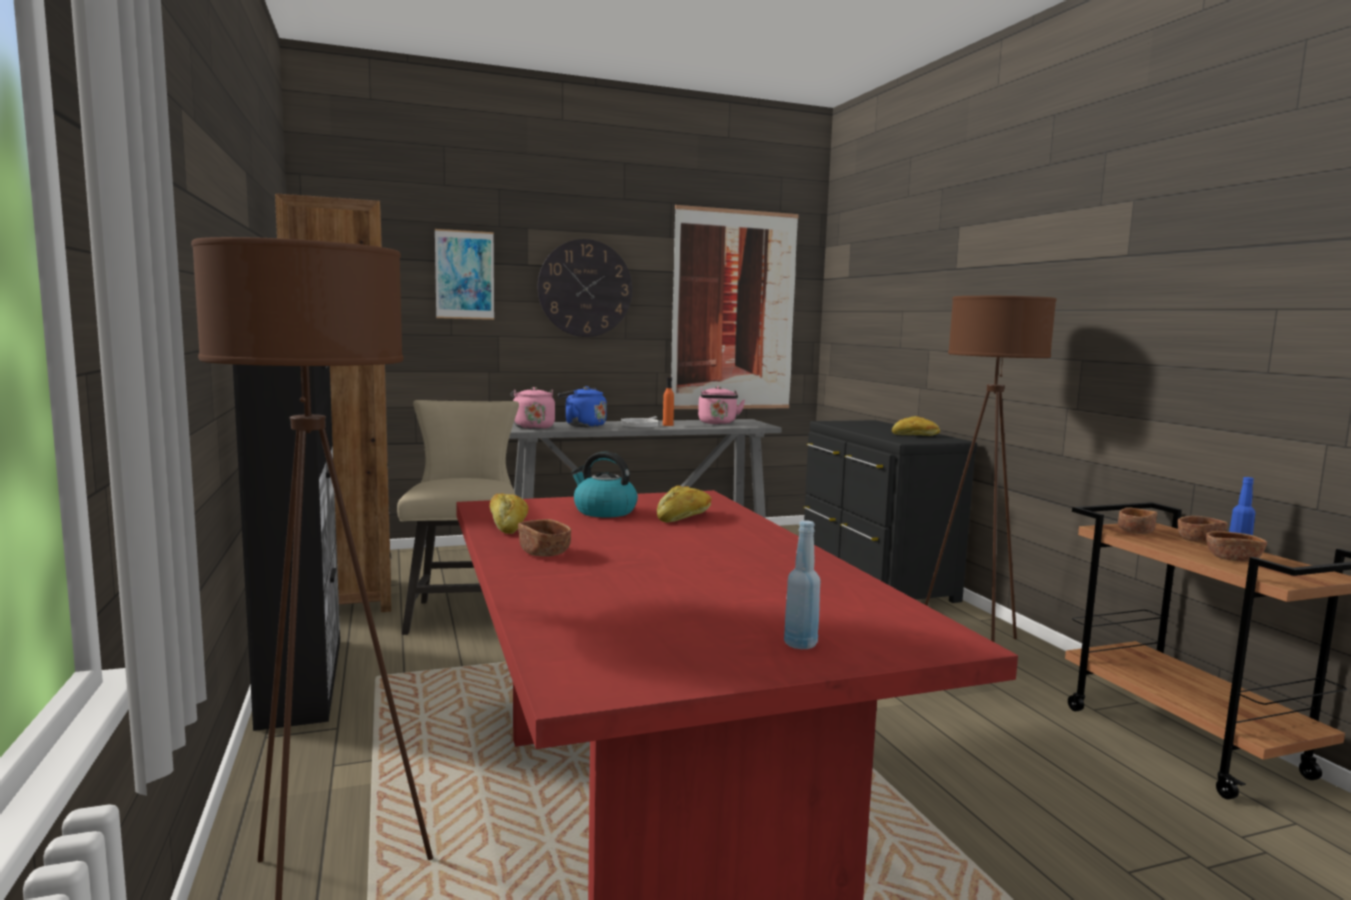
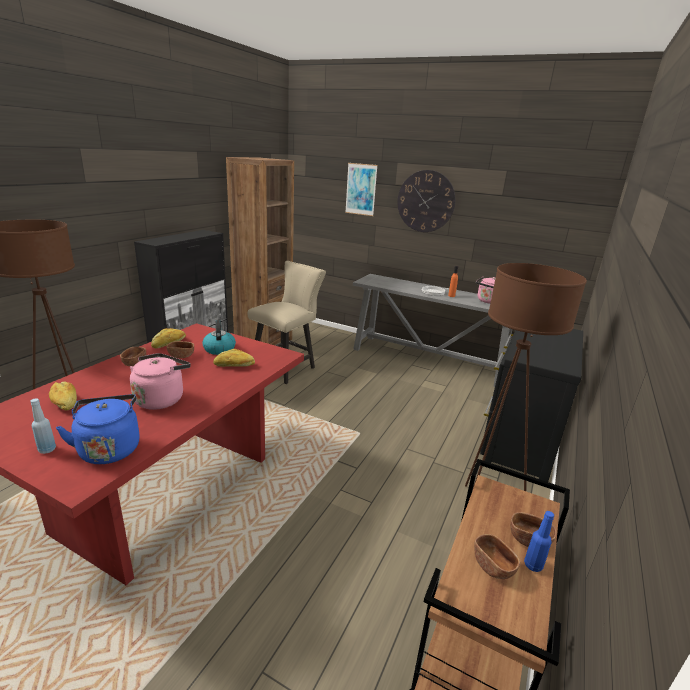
camera: 45 degrees right, 15 degrees up
(532, 427) = (374, 280): pink kettle -> pink kettle (161, 399)
(582, 425) = (402, 285): blue kettle -> blue kettle (109, 448)
(734, 311) = (528, 225): picture -> none
(915, 435) = (551, 354): bread -> bread (64, 402)
(1136, 531) = (505, 502): brown bowl -> brown bowl (181, 355)

